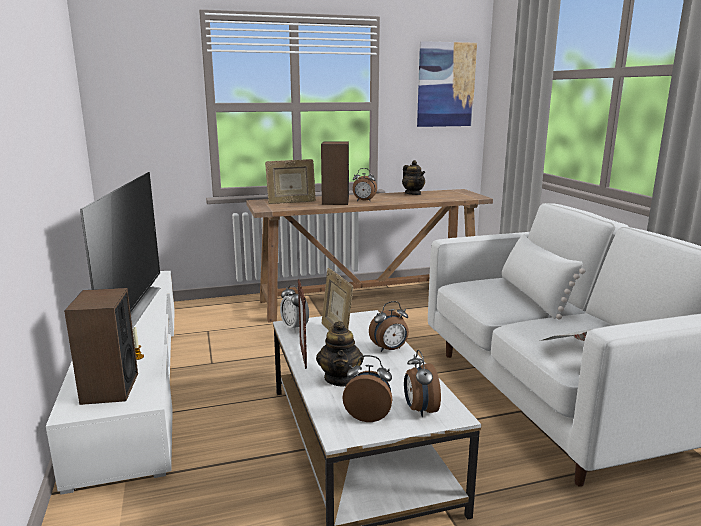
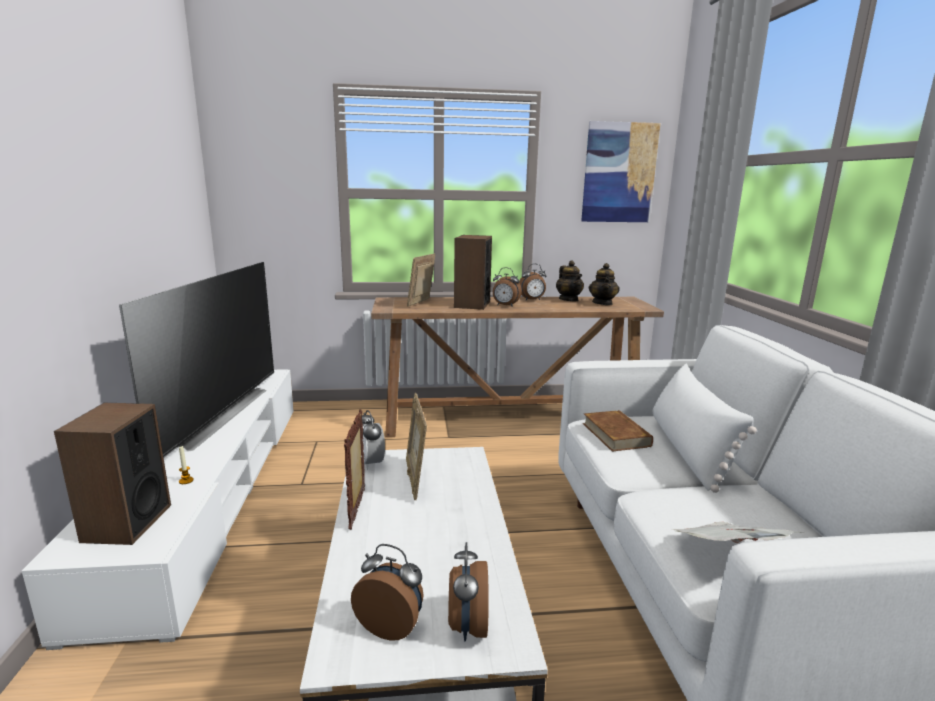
camera: 10 degrees right, 0 degrees up
(291, 203) = (421, 303): picture frame -> picture frame turned 105 degrees clockwise
(340, 379) = (385, 553): teapot -> teapot (602, 303)
(390, 349) = (472, 511): alarm clock -> alarm clock (532, 300)
(478, 291) = (616, 434): none -> brown book

